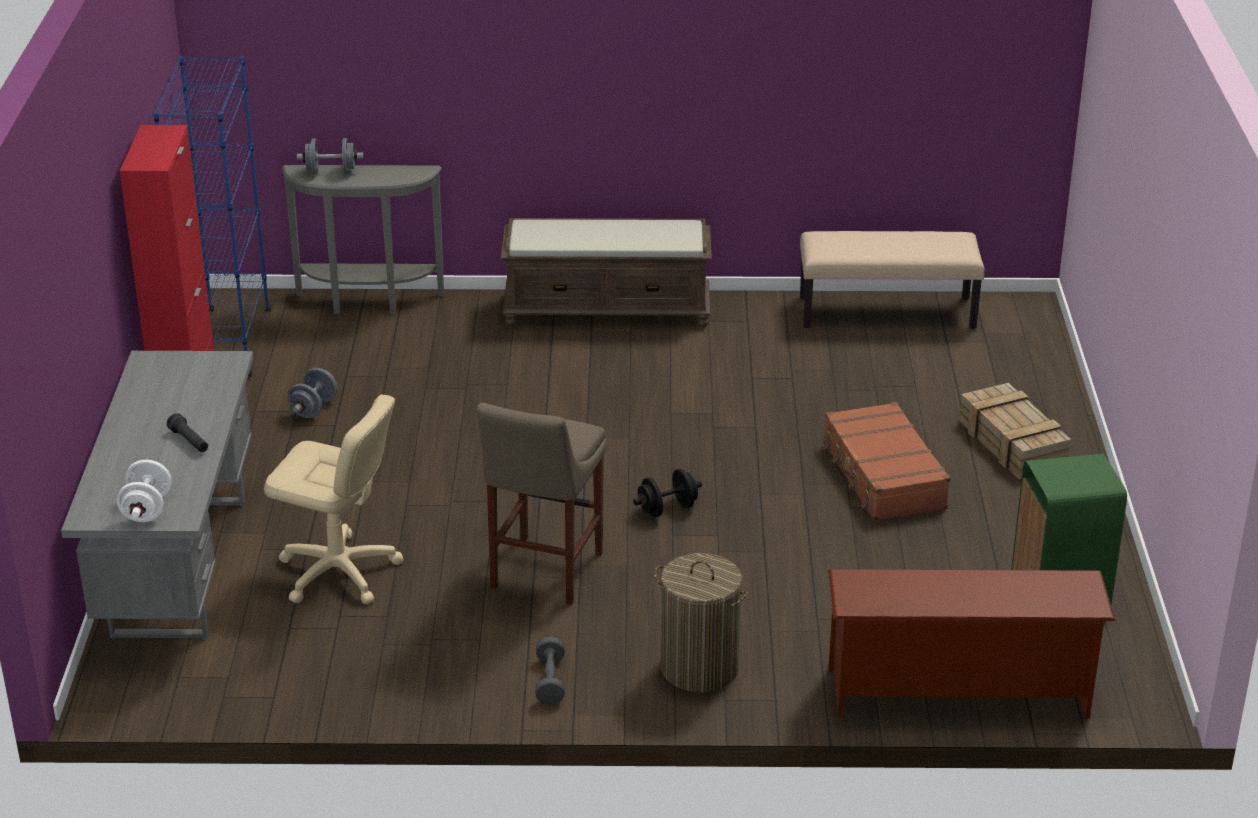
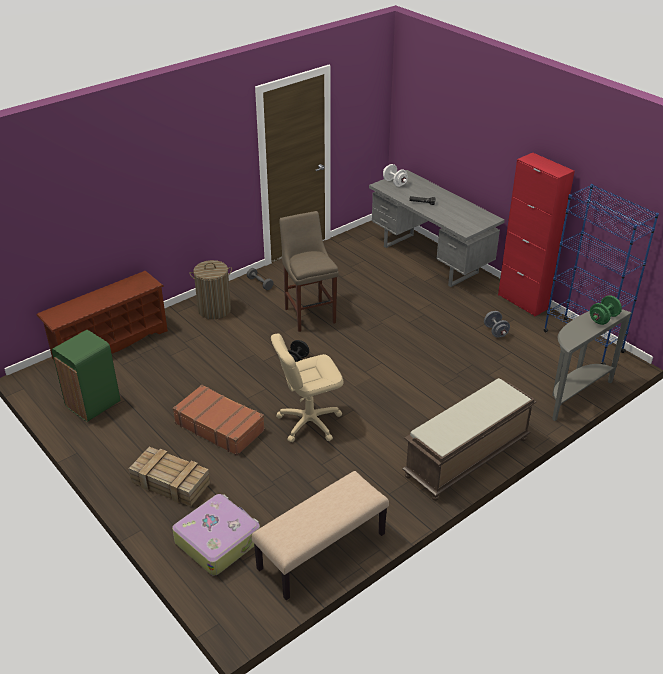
camera: 140 degrees right, 5 degrees up
(331, 172) = (603, 319): grey dumbbell -> green dumbbell
(338, 572) = (378, 281): beige office chair -> beige office chair (309, 422)
(998, 367) = (218, 540): none -> suitcase

